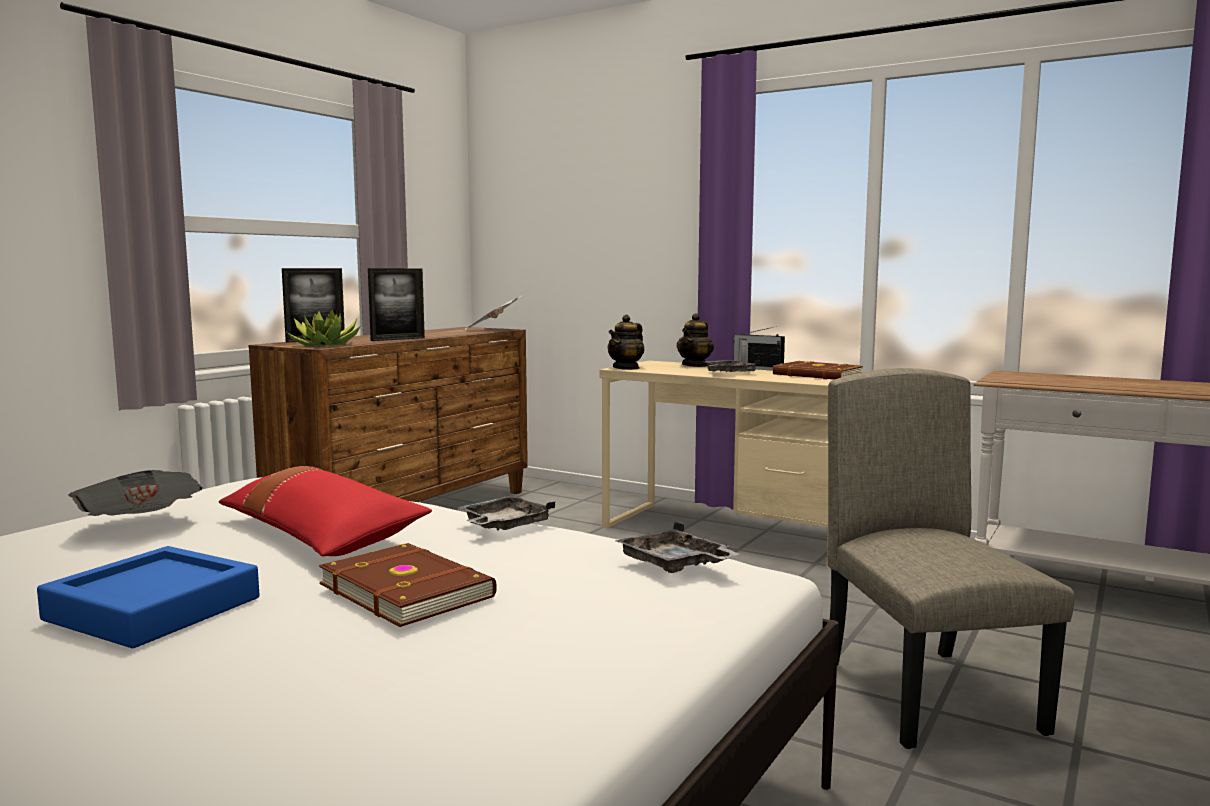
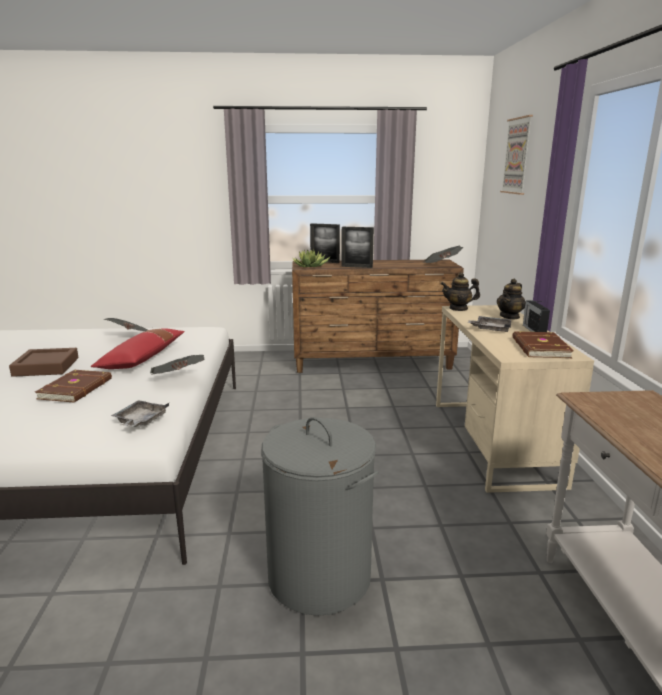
camera: 55 degrees right, 10 degrees up
(153, 609) = (46, 367): blue tray -> brown tray
(503, 526) = (178, 379): grey tray -> newspaper
(576, 169) = (517, 156): none -> picture
(695, 365) = (510, 316): teapot -> teapot turned 45 degrees counterclockwise
(930, 696) = (320, 576): beige chair -> grey laundry basket

